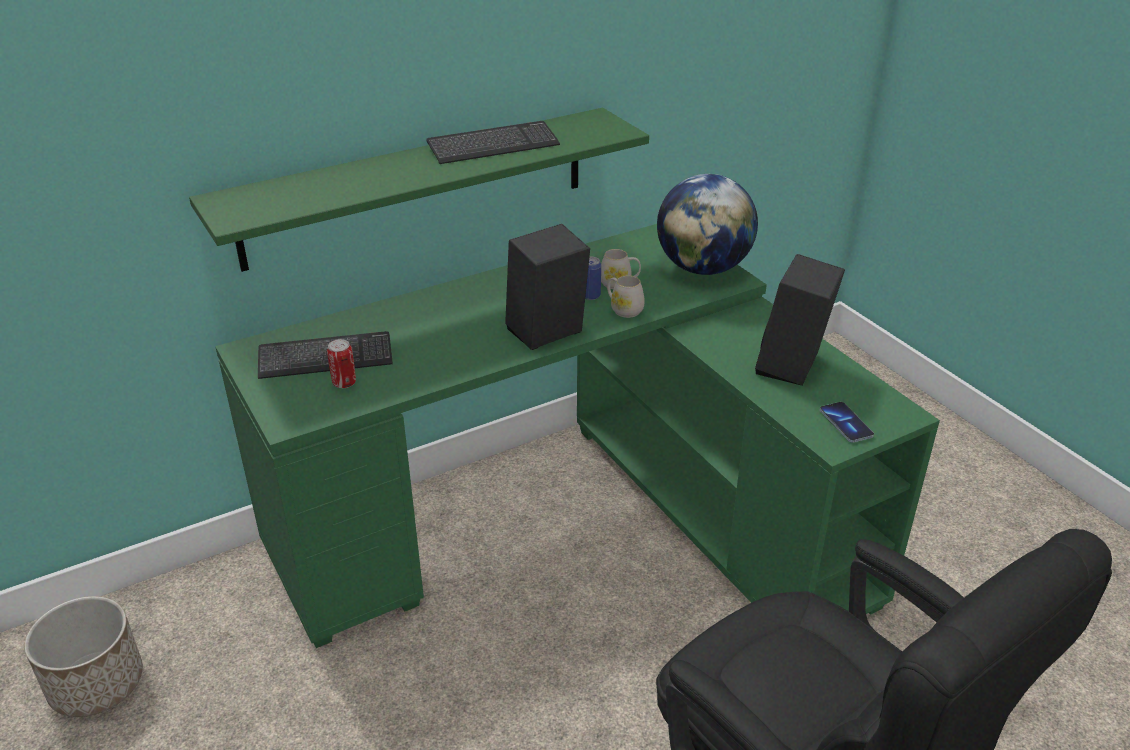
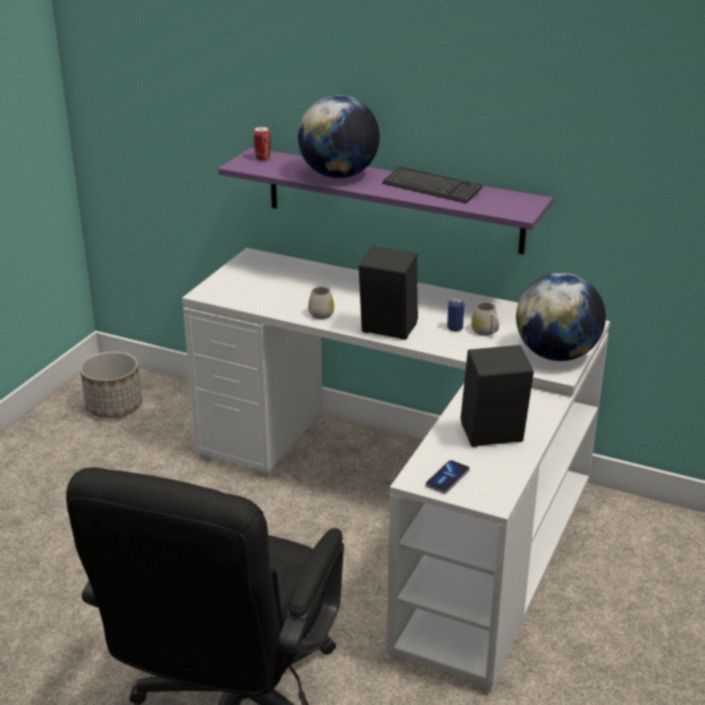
camera: 55 degrees right, 5 degrees down
(325, 358) = (273, 278): keyboard -> none
(344, 383) = (257, 293): can -> can (262, 158)
(376, 177) = (339, 175): none -> globe
(417, 187) = (393, 200): green shelf -> purple shelf
(577, 522) = (409, 506): green desk -> white desk
(623, 309) = (455, 344): white mug -> white mug (321, 313)

